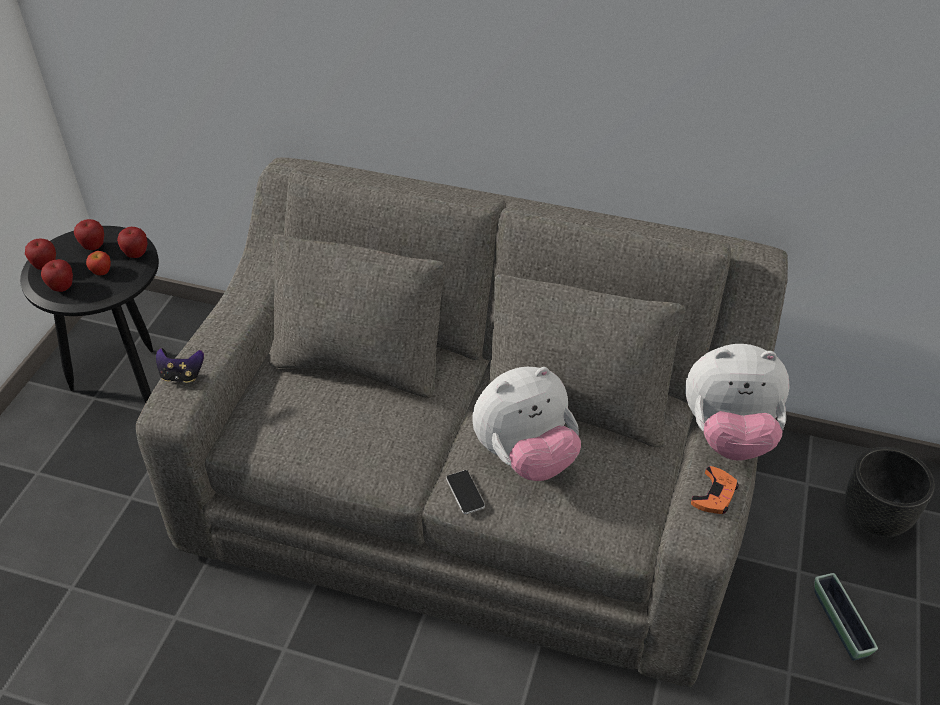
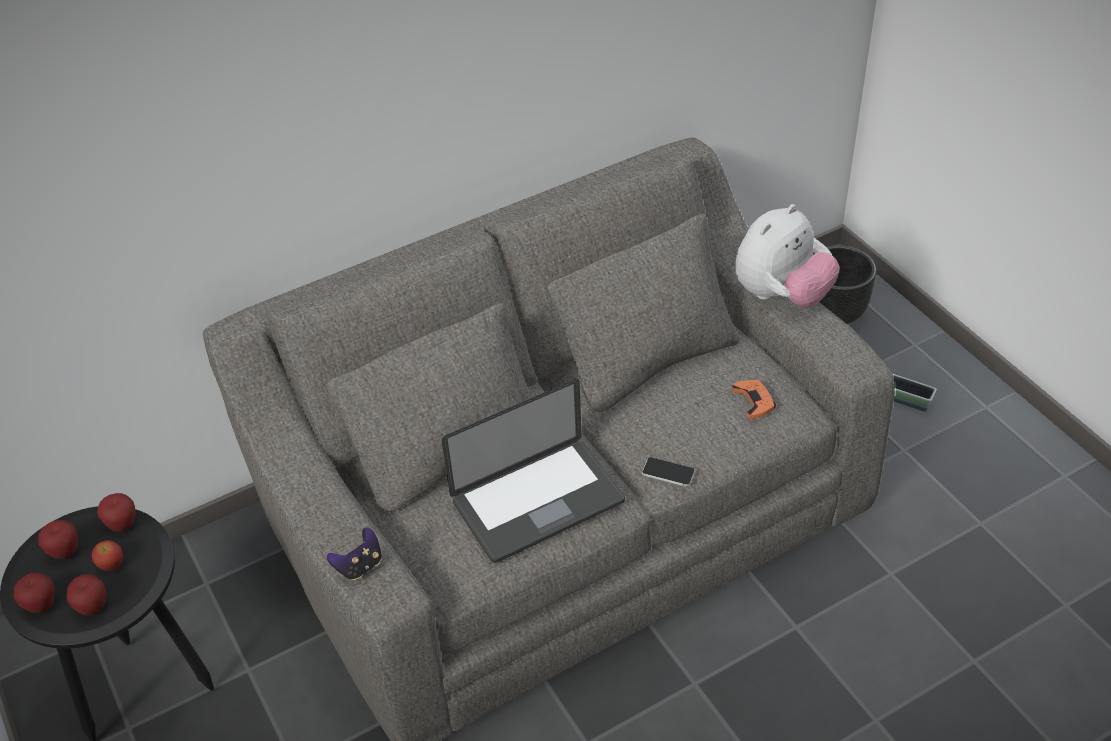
camera: 45 degrees left, 0 degrees up
(354, 435) = (538, 502): none -> laptop
(525, 456) = (672, 416): plush toy -> none
(714, 494) = (833, 334): orange game controller -> orange game controller (754, 401)

